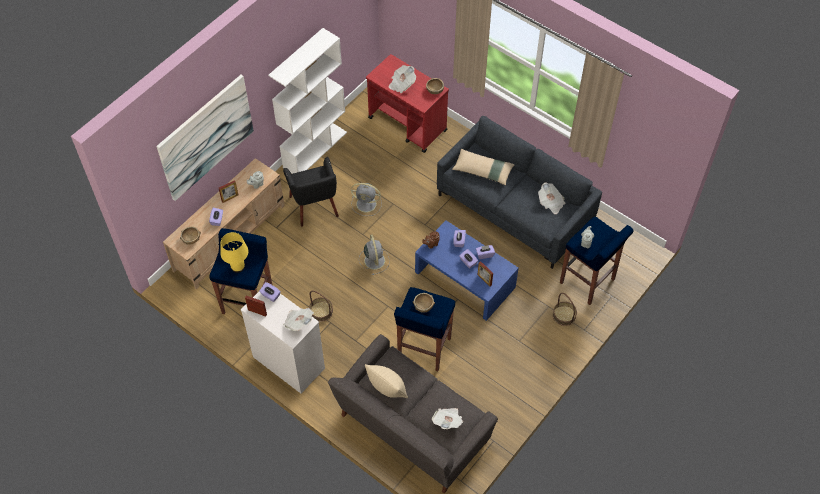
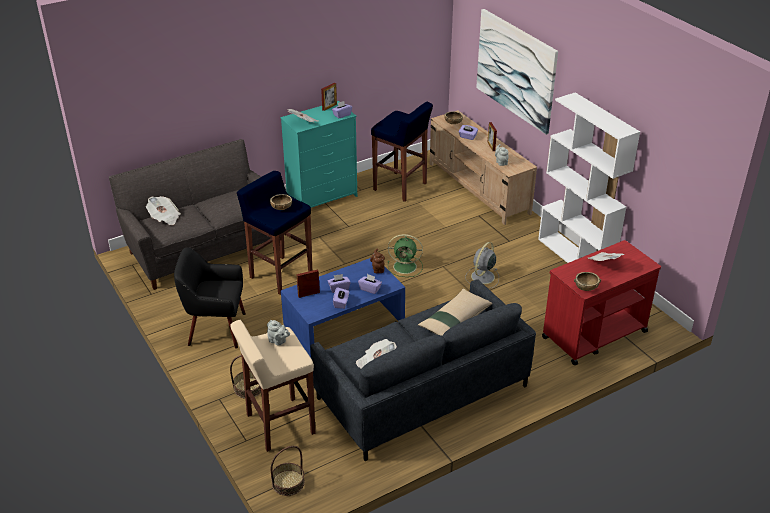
camera: 110 degrees right, 20 degrees down
(238, 267) = (396, 122): yellow table lamp -> none
(288, 362) = (322, 197): white dresser -> turquoise dresser
(314, 206) = (494, 242): black armchair -> black armchair (216, 329)
(321, 311) = (364, 223): basket -> basket (288, 483)
(374, 260) = (406, 267): grey fan -> green fan
(387, 389) = (225, 194): beige pillow -> none
(587, 282) = (279, 424): blue stool -> beige stool

